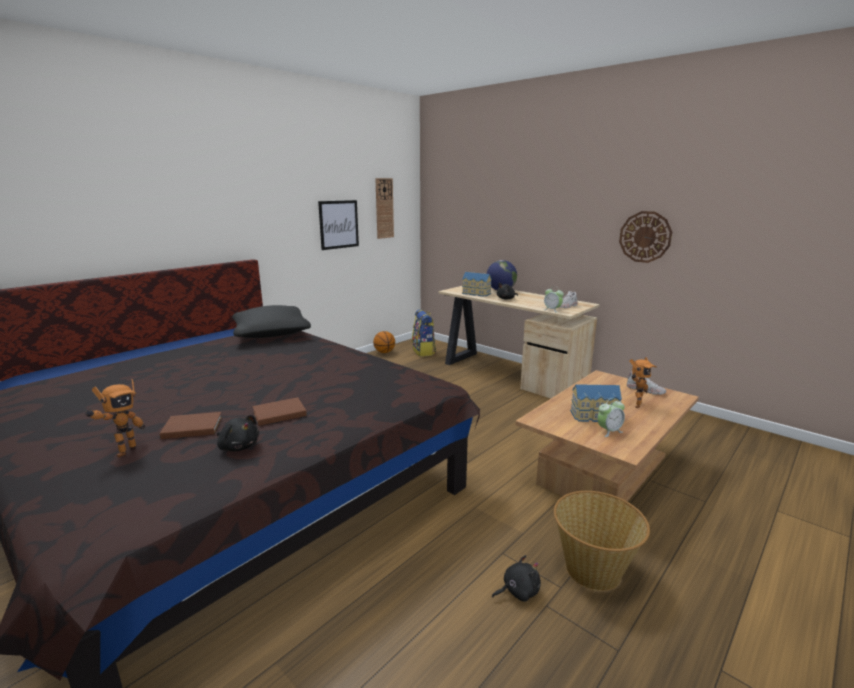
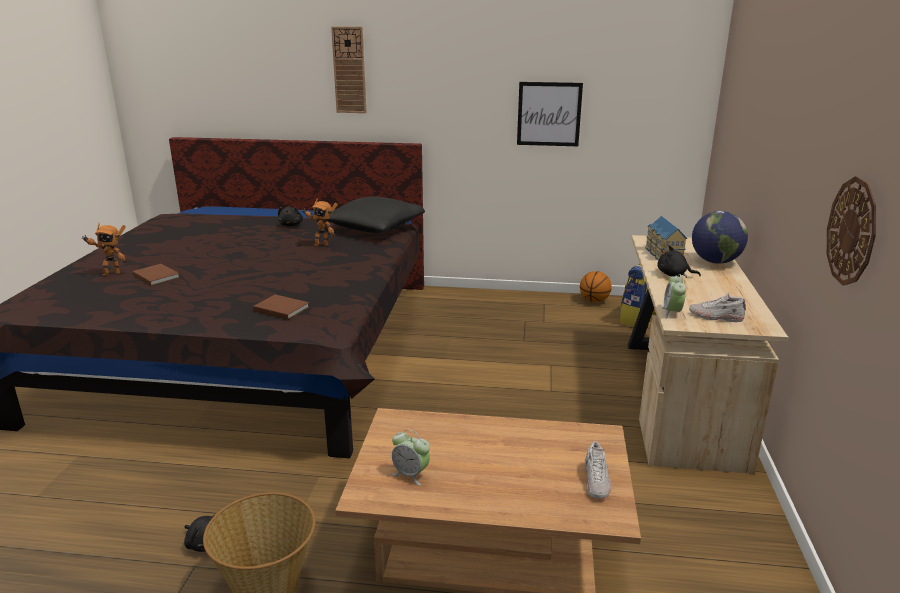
camera: 55 degrees right, 5 degrees up
(238, 446) = (137, 299): black plush toy -> black plush toy (291, 225)
(278, 413) = (200, 290): brown book -> brown book (281, 308)
(384, 208) = (636, 97): wall clock -> wall clock (349, 70)
(595, 416) = (446, 456): toy house -> none
(635, 404) = (525, 481): toy robot -> toy robot (321, 245)

